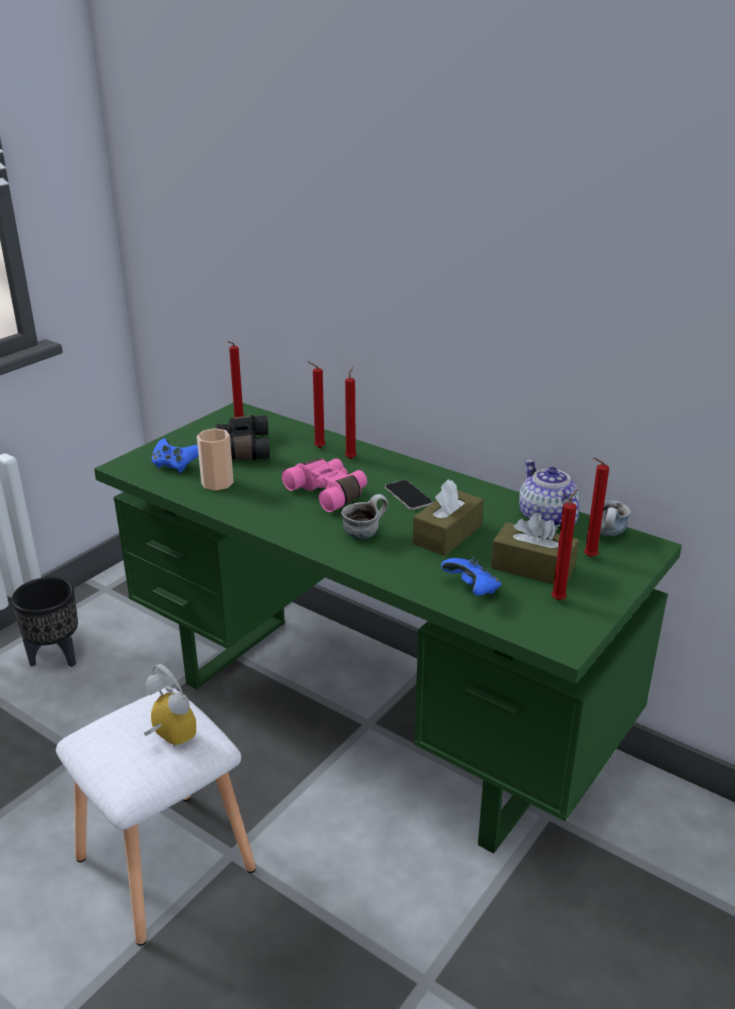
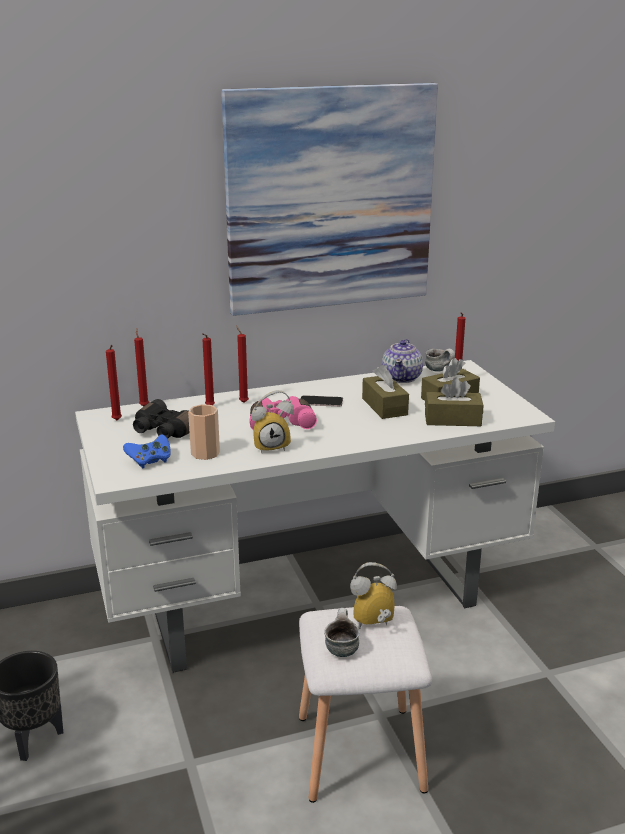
camera: 55 degrees left, 5 degrees down
(270, 508) = (272, 446): none -> alarm clock
(364, 532) = (349, 427): mug -> mug (340, 647)
(370, 718) = (312, 601): green desk -> white desk
(472, 589) = (452, 419): blue game controller -> brown tissue box
(503, 244) = (330, 199): none -> picture
(546, 518) = (402, 377): teapot -> teapot turned 90 degrees counterclockwise
(559, 599) = (488, 403): red candle -> red candle (144, 406)

